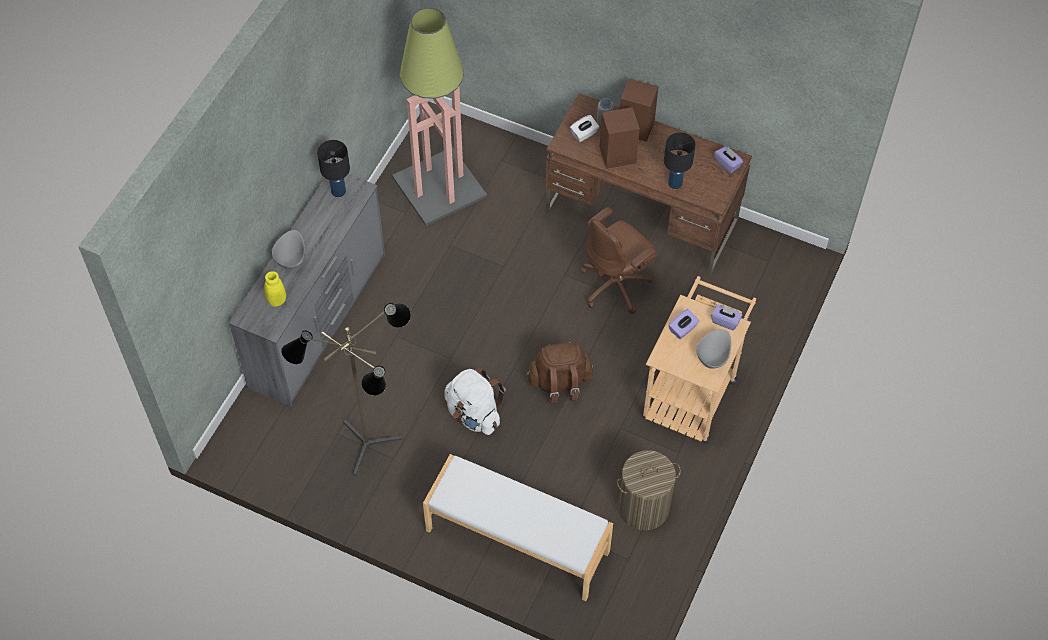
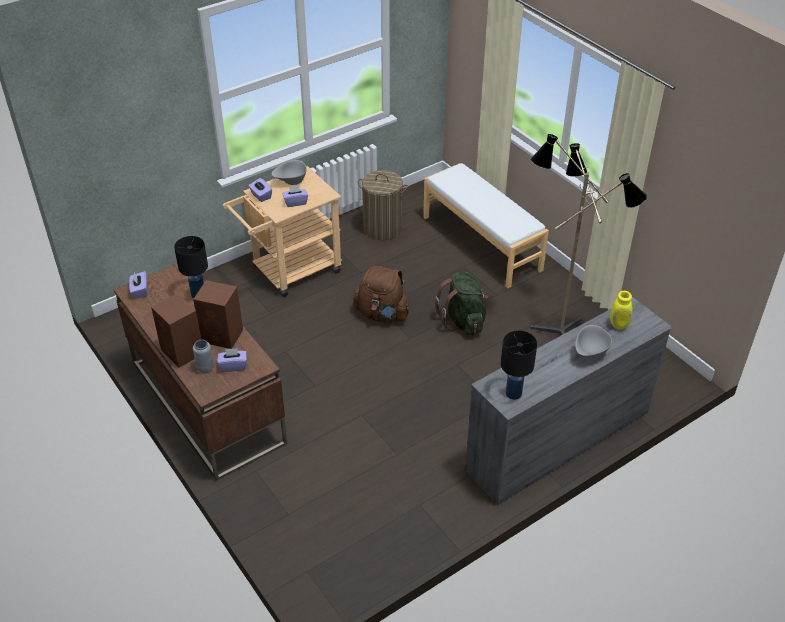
camera: 150 degrees left, 15 degrees down
(439, 186) = (368, 516): floor lamp -> none
(474, 414) = (463, 321): white backpack -> green backpack
(584, 134) = (233, 366): white tissue box -> purple tissue box
(616, 285) = (280, 360): brown office chair -> none

